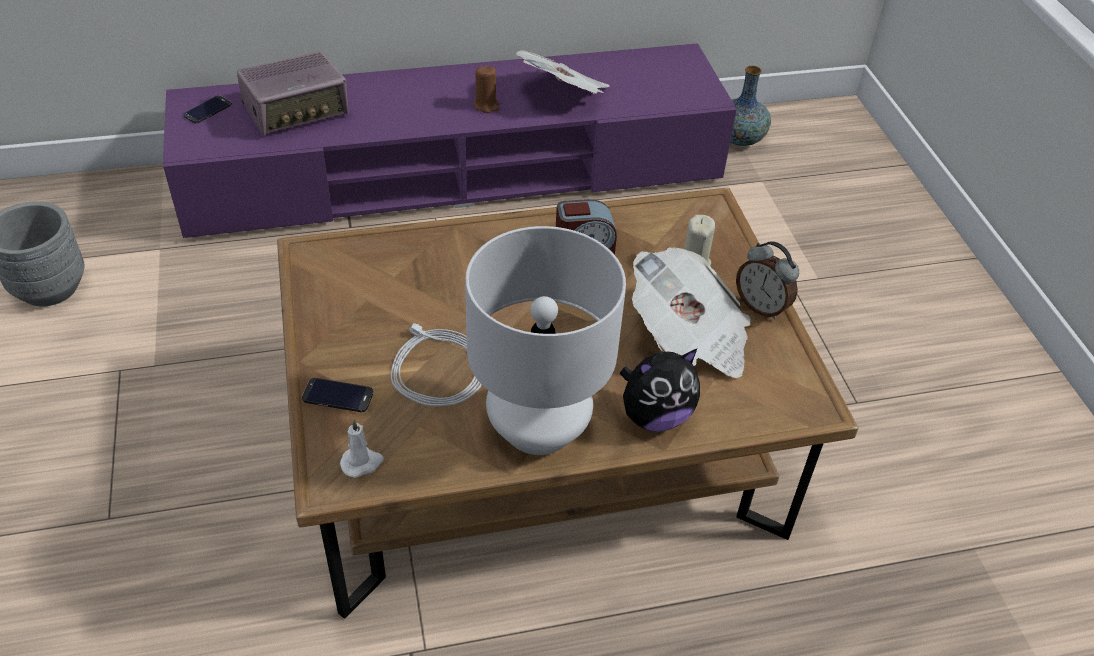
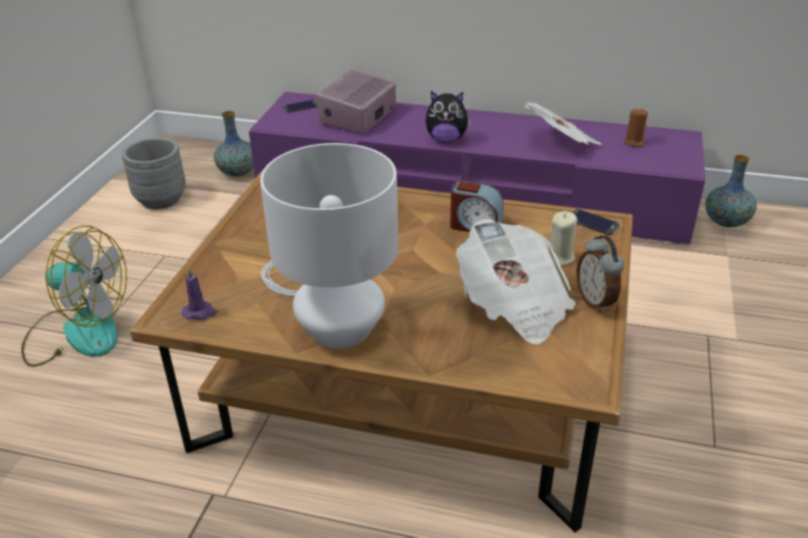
camera: 30 degrees right, 10 degrees down
(80, 518) = (78, 332): none -> fan
(133, 216) = (238, 172): none -> vase
(297, 110) = (357, 117): radio -> radio turned 120 degrees clockwise
(338, 396) = (219, 268): phone -> phone (592, 222)
(362, 463) = (200, 312): white candle -> purple candle
(486, 105) = (494, 139): brown candle -> brown candle (634, 142)
(655, 416) = (440, 350): plush toy -> plush toy (446, 139)

